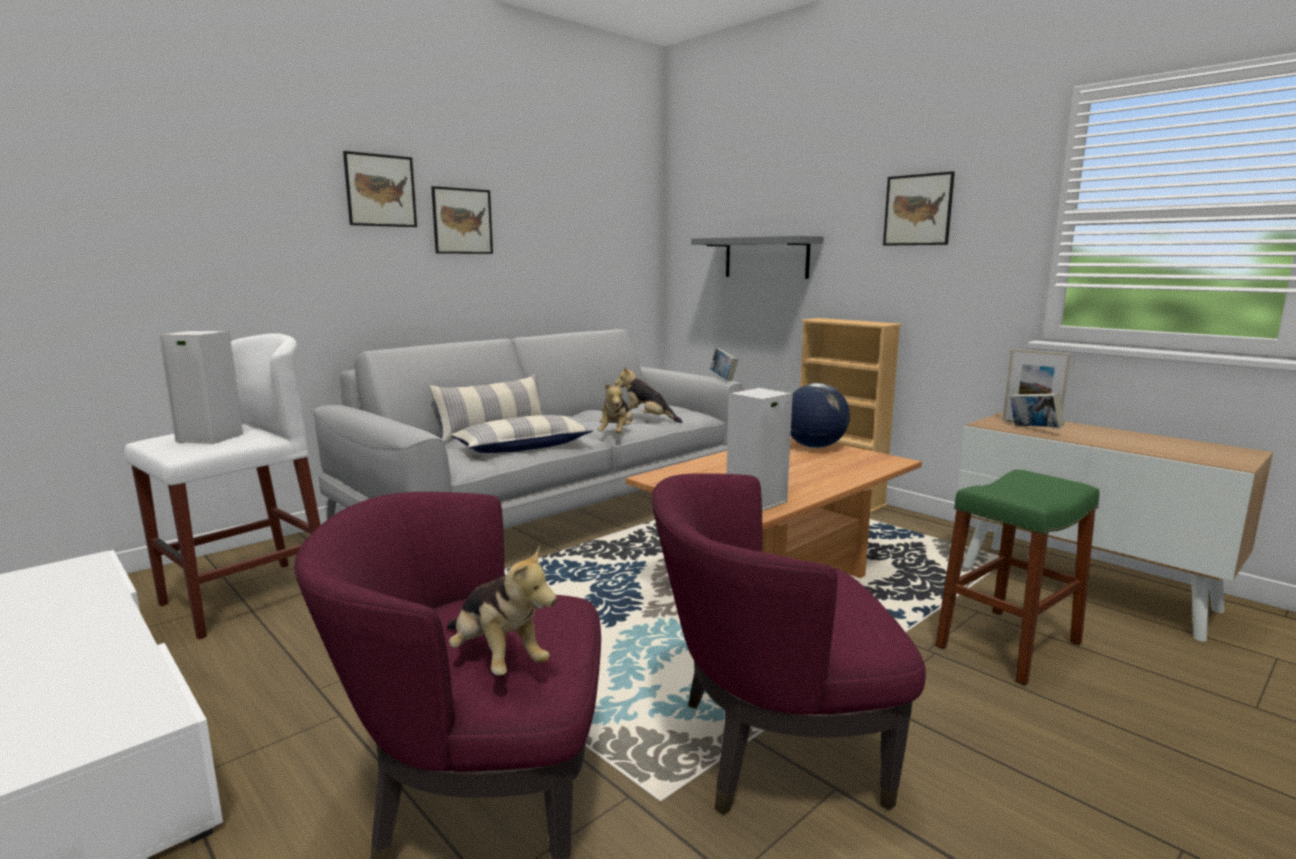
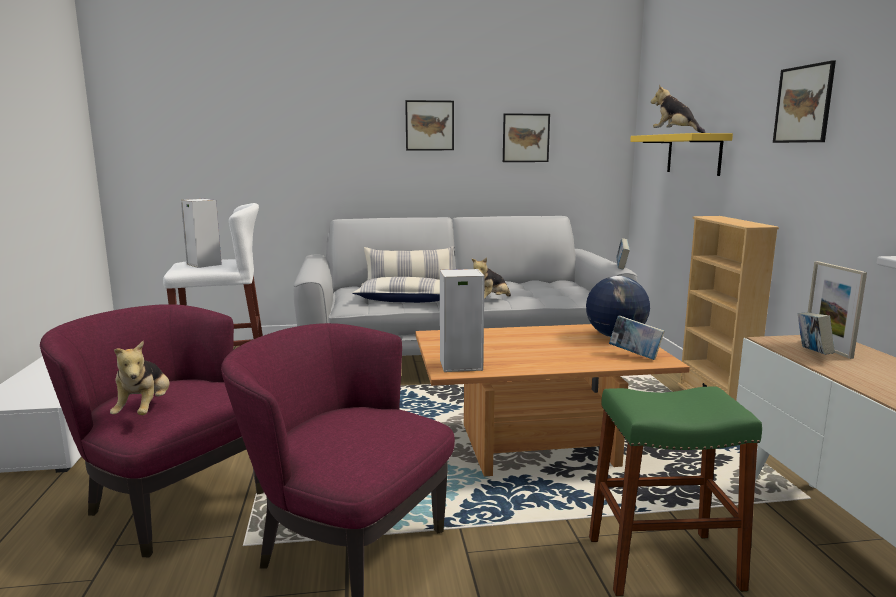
camera: 35 degrees right, 0 degrees up
(380, 190) = (366, 105): picture -> picture (525, 138)
(647, 419) = (537, 294): plush toy -> plush toy (675, 134)
(766, 257) = (693, 154): grey shelf -> yellow shelf
(867, 460) = (635, 355): none -> book

